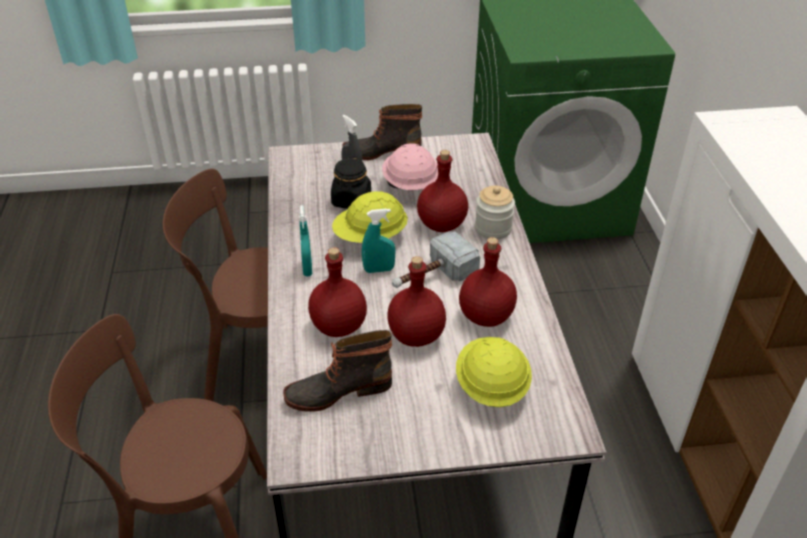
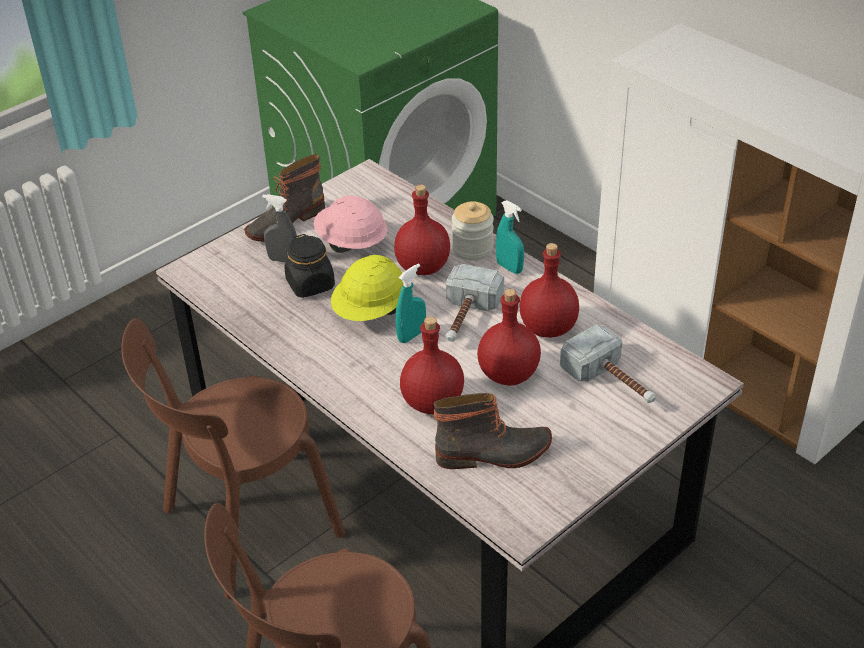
camera: 35 degrees left, 0 degrees up
(307, 268) = (343, 368): turquoise spray bottle -> turquoise spray bottle (509, 267)
(338, 390) = (494, 454): boot -> boot turned 135 degrees counterclockwise
(491, 387) = (612, 382): yellow hard hat -> hammer

